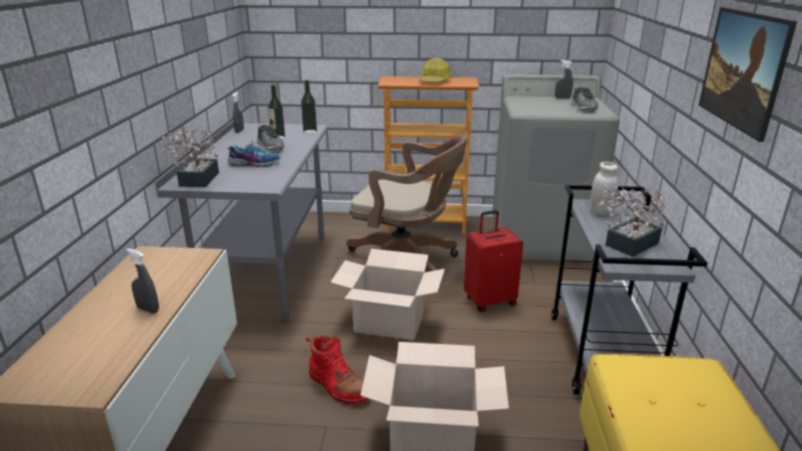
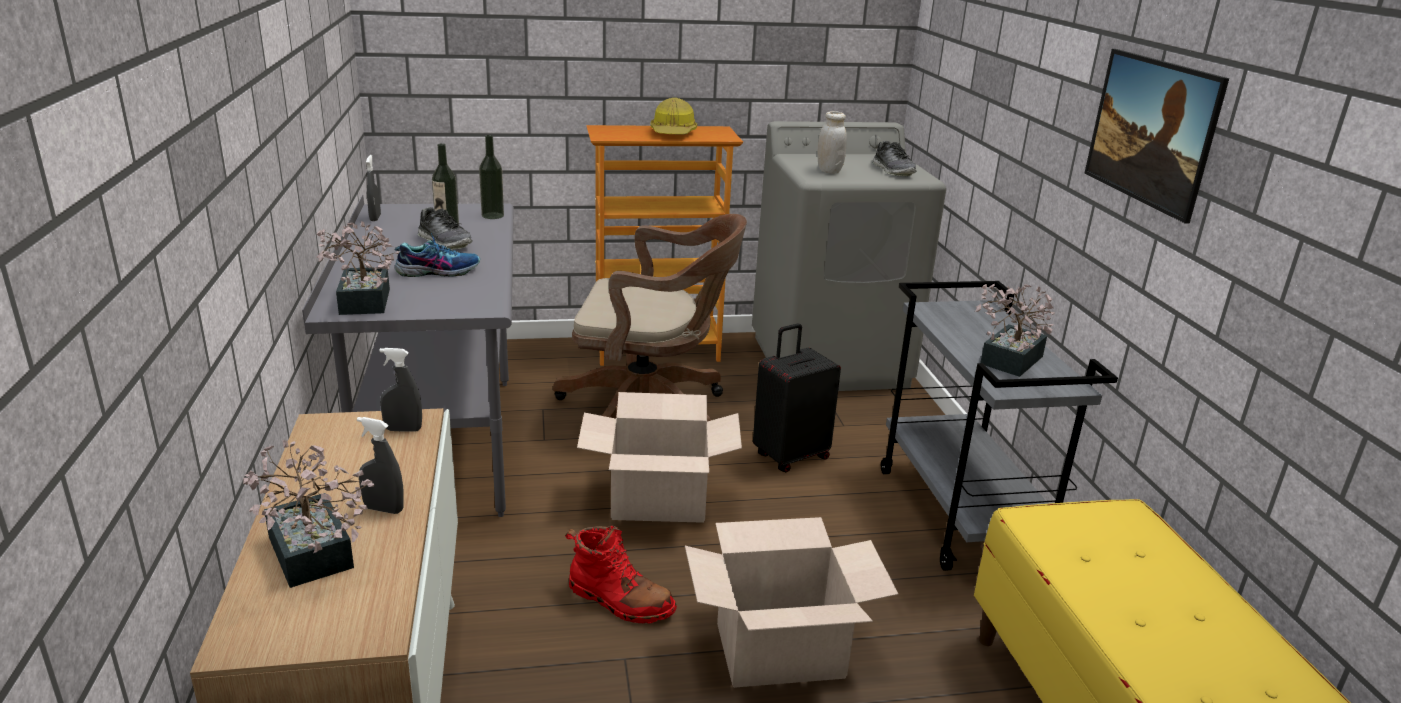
camera: 15 degrees left, 0 degrees up
(87, 337) = (312, 559): none -> potted plant
(489, 301) = (790, 456): red suitcase -> black suitcase
(562, 98) = (856, 156): grey spray bottle -> grey spray bottle (403, 429)
(601, 212) = (954, 318): white jar -> white jar (829, 171)

